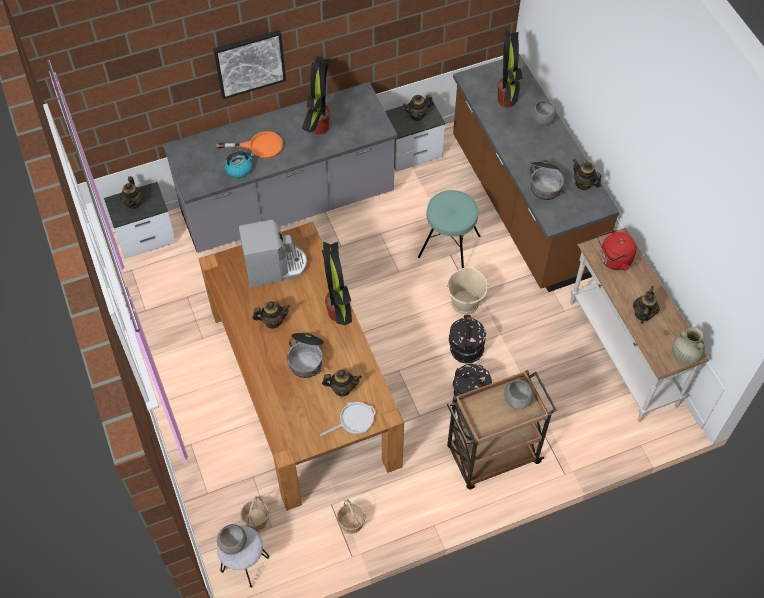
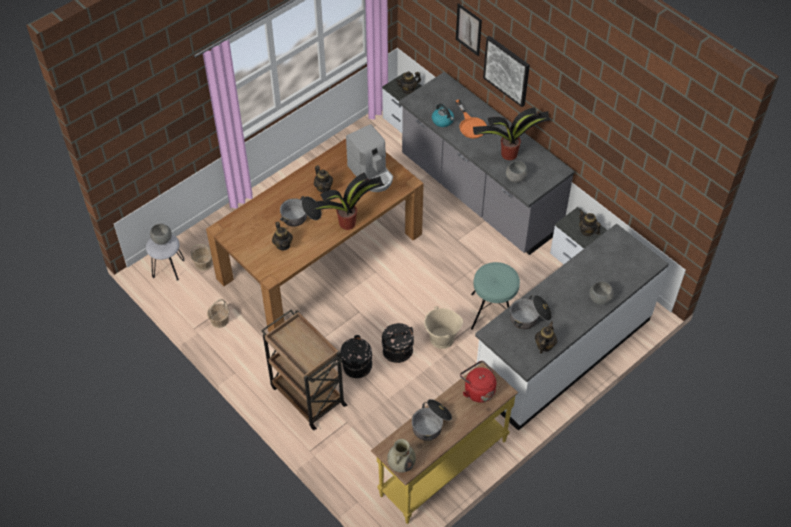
camera: 70 degrees right, 5 degrees down
(181, 68) = (468, 29): none -> picture
(354, 420) = (259, 259): frying pan -> none
(506, 101) = (607, 268): potted plant -> none
(517, 399) = (313, 355): grey bowl -> grey bowl (516, 178)
(521, 206) = (562, 353): brown counter -> white counter
(621, 353) = (442, 467): white console table -> yellow console table
(643, 314) = (431, 424): teapot -> cooking pot

